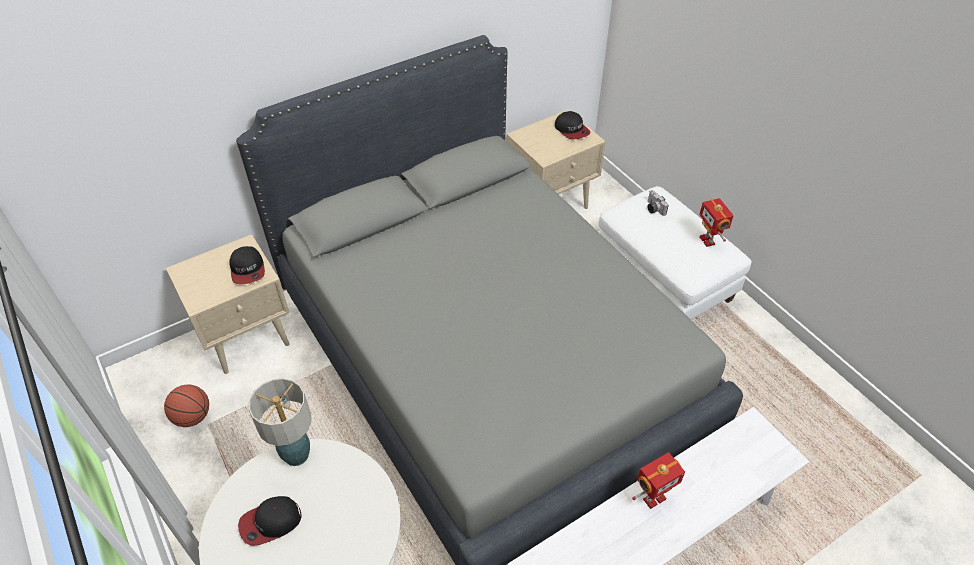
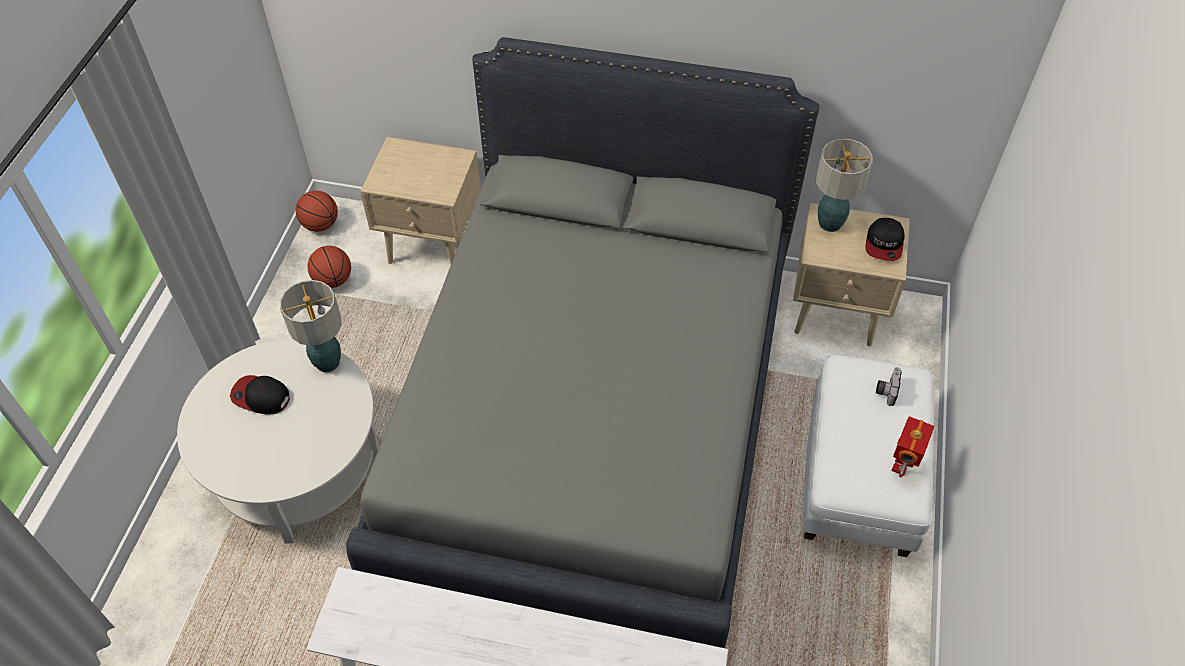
camera: 45 degrees right, 5 degrees up
(134, 387) = (320, 225): none -> basketball
(248, 269) = (440, 181): cap -> none
(531, 137) = (829, 224): none -> table lamp
(653, 497) = (538, 634): toy robot -> none

